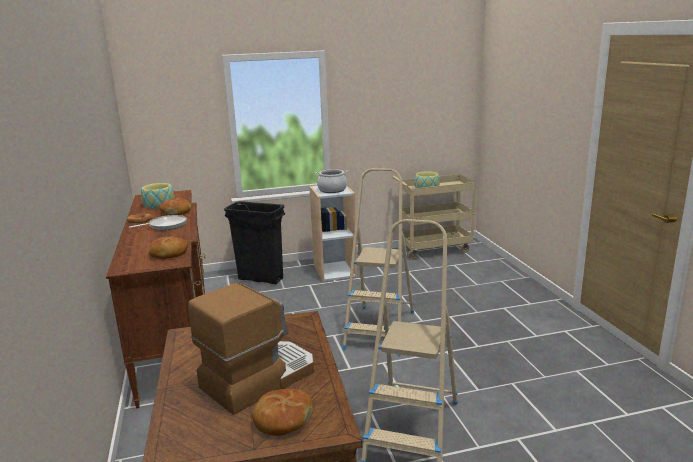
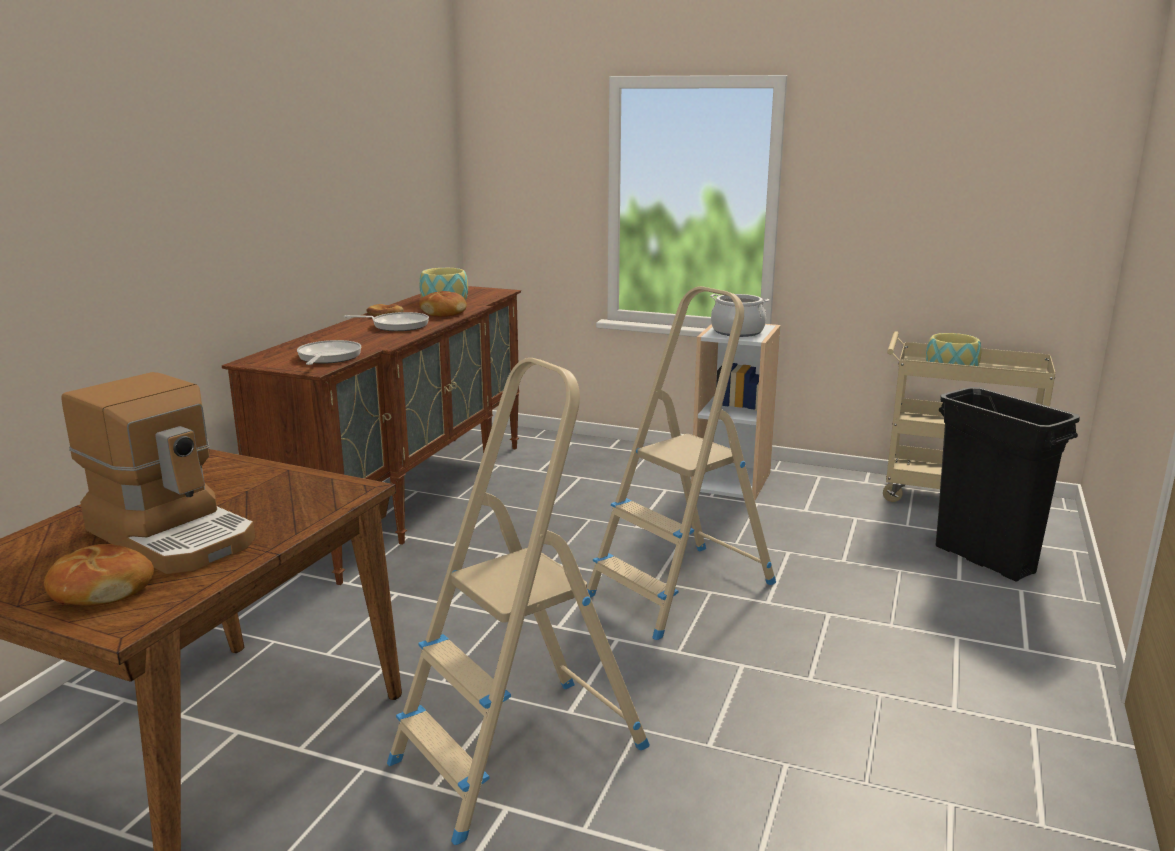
camera: 35 degrees right, 0 degrees up
(168, 254) = (328, 357): bread -> frying pan
(258, 378) = (174, 535): coffee machine -> coffee machine turned 45 degrees clockwise
(261, 279) = (608, 461): black trash can -> black trash can (984, 560)

